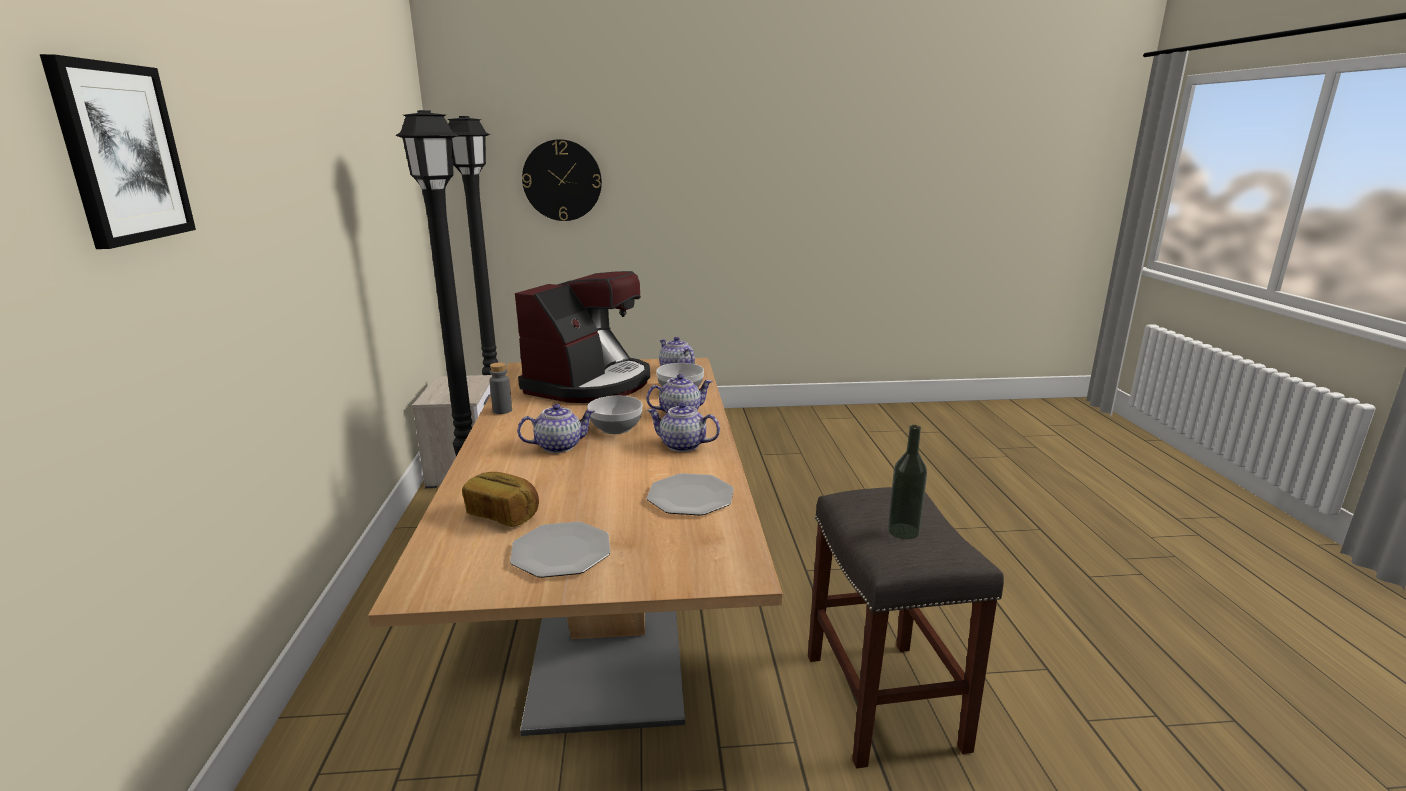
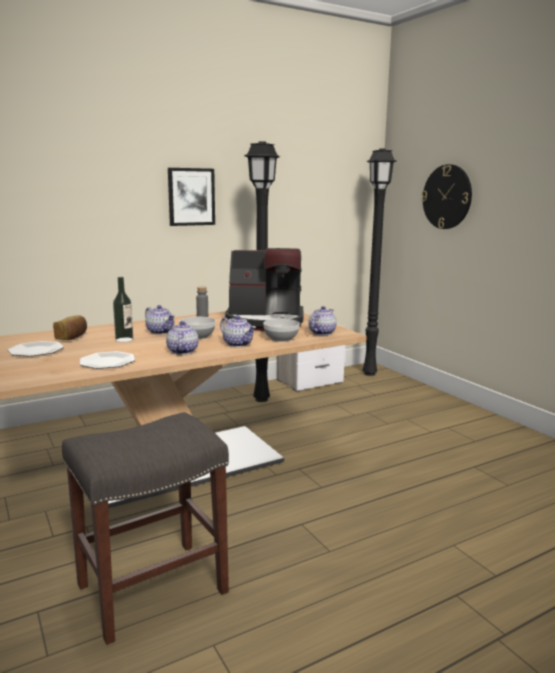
camera: 65 degrees right, 5 degrees down
(121, 153) = (48, 157): picture -> picture (191, 197)
(903, 531) = (134, 438): bottle -> bottle (124, 340)

